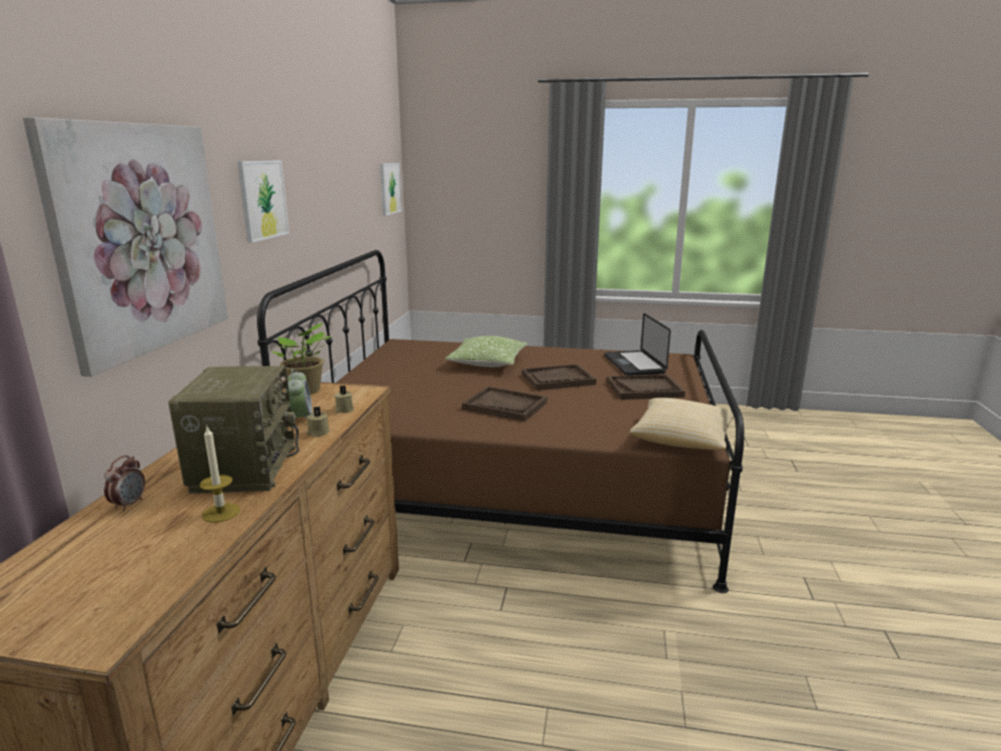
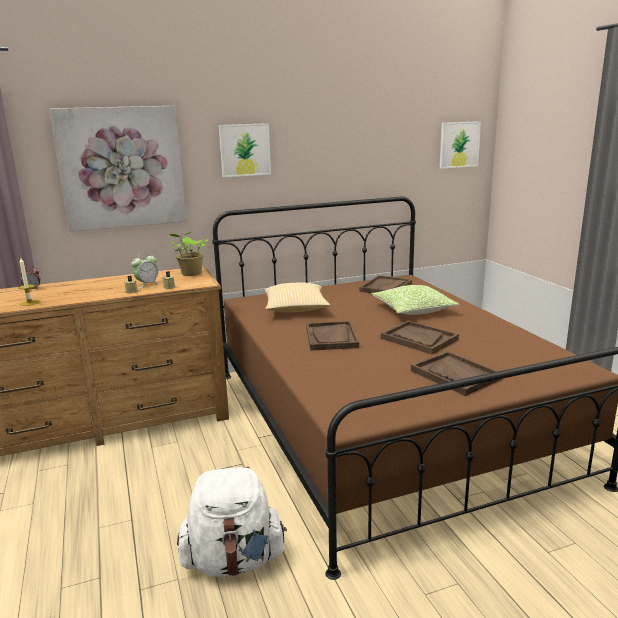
camera: 60 degrees right, 0 degrees up
(243, 467) = (78, 292): radio -> none
(409, 355) = (386, 287): none -> brown tray
(634, 364) = (520, 357): laptop -> none
(673, 642) = (233, 560): none -> white backpack
(682, 440) = (350, 413): pillow -> pillow (295, 309)

